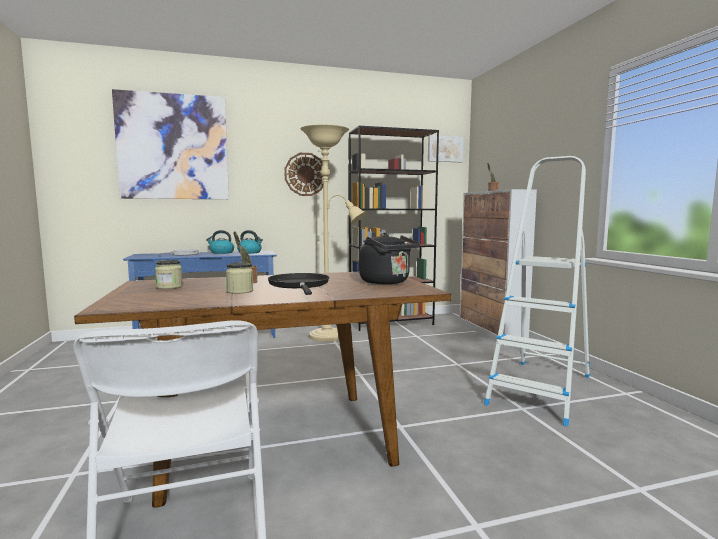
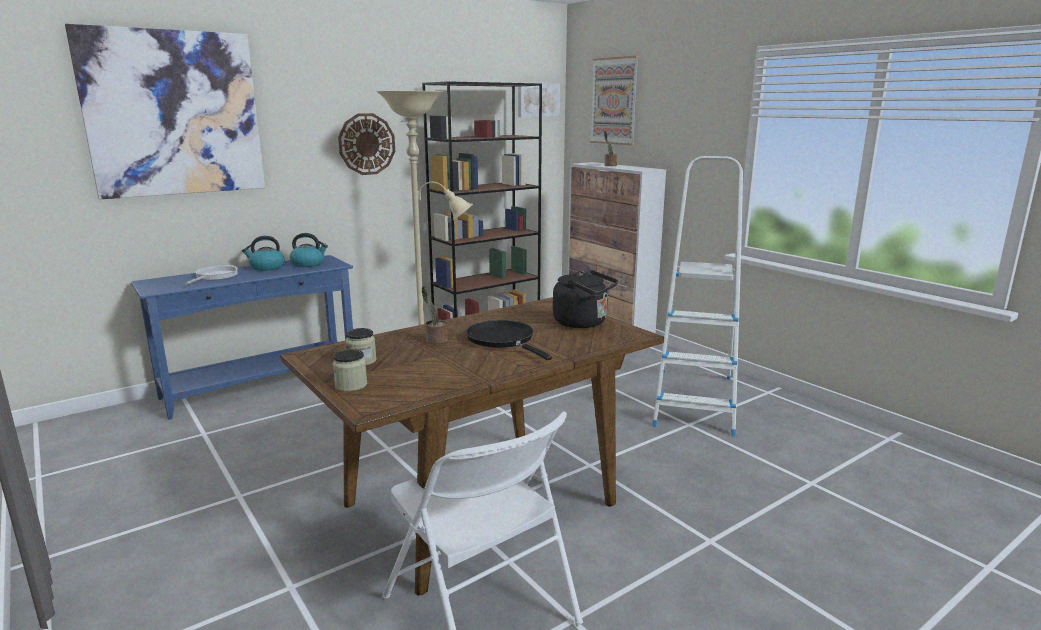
camera: 20 degrees left, 10 degrees up
(240, 291) = (457, 359): jar -> jar (351, 385)
(500, 143) = (614, 101): none -> picture

